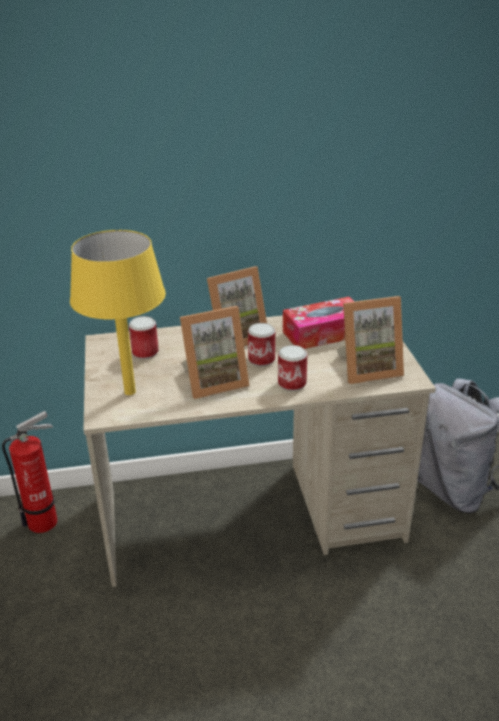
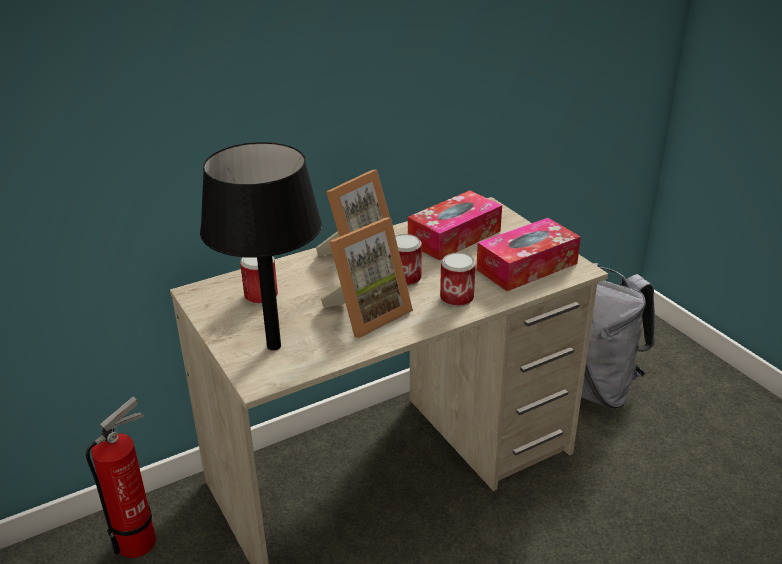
camera: 20 degrees left, 0 degrees up
(130, 392) = (274, 346): yellow table lamp -> black table lamp
(368, 369) = (527, 266): picture frame -> tissue box

